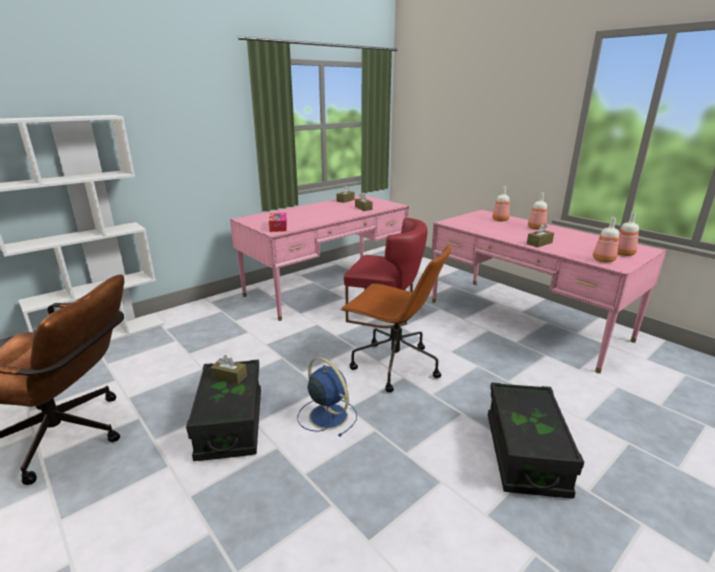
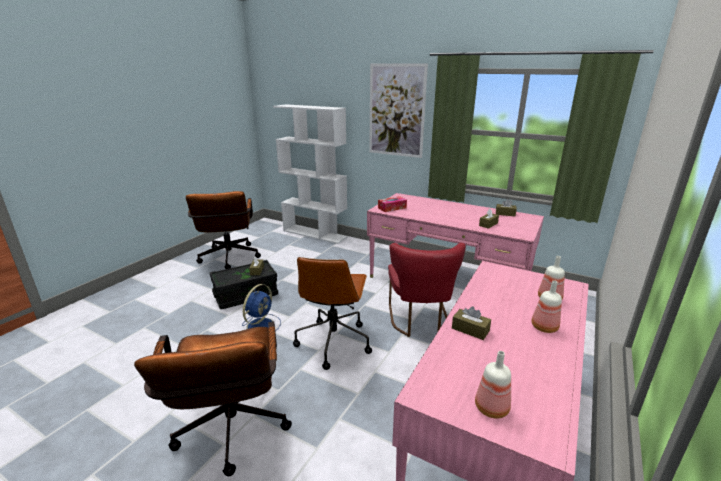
camera: 70 degrees right, 0 degrees up
(196, 113) = (396, 111): none -> picture
(525, 454) = (232, 434): black storage box -> brown office chair
(603, 260) = (440, 382): bottle -> none

